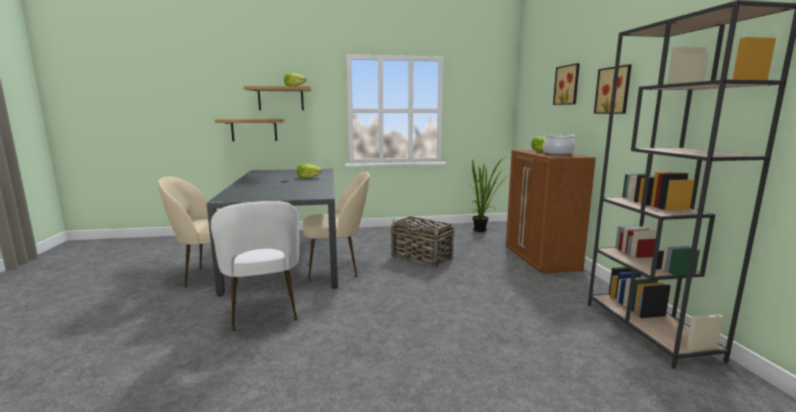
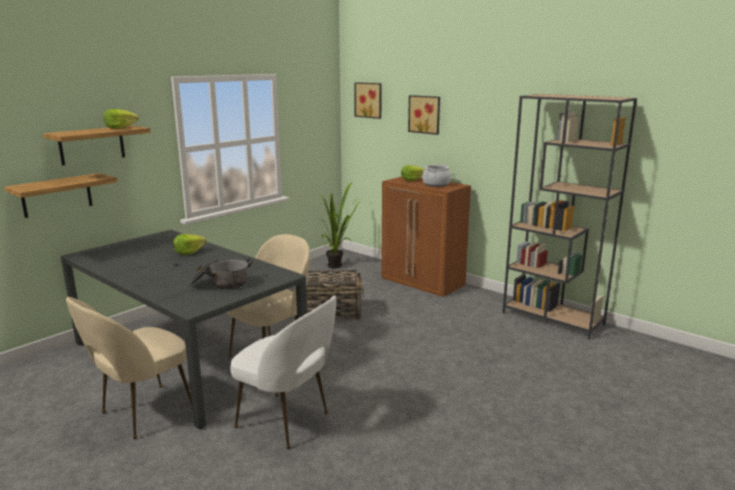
camera: 40 degrees left, 5 degrees up
(275, 192) = (221, 284): none -> cooking pot
(614, 90) = (484, 128): picture -> picture (369, 100)

